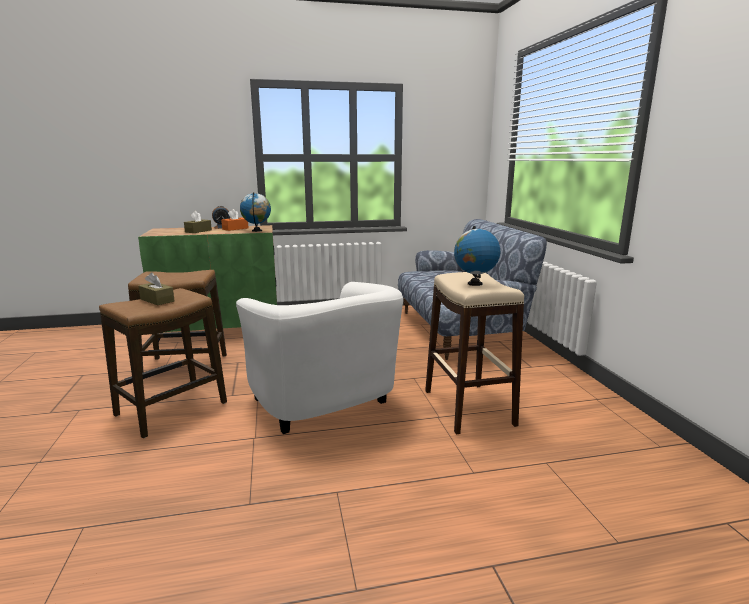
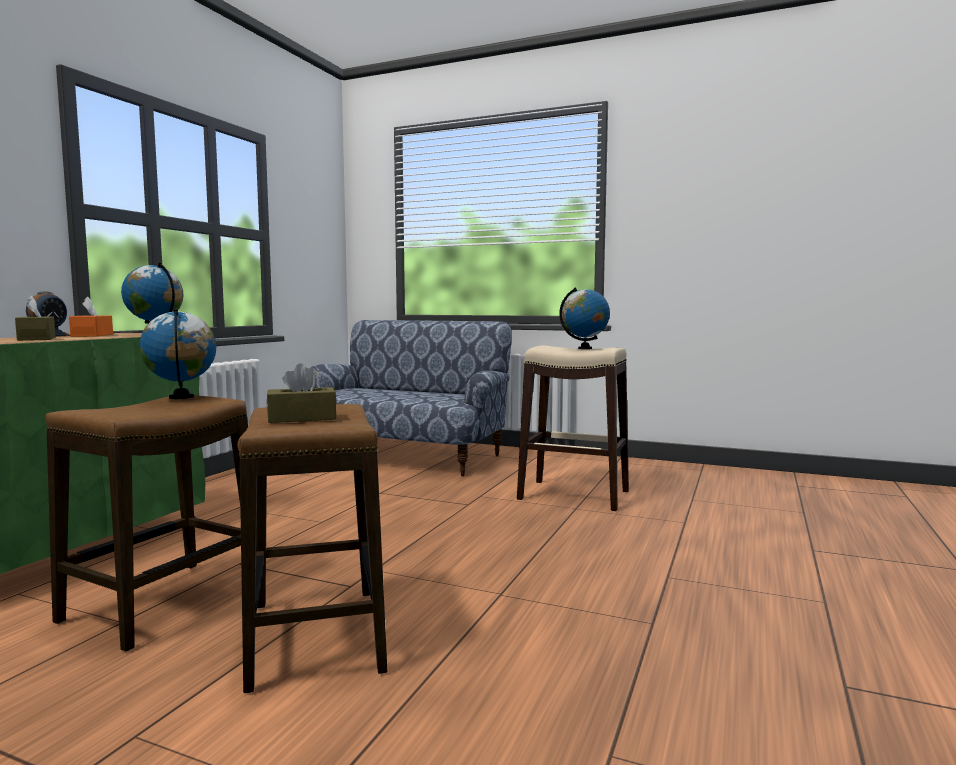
camera: 55 degrees left, 10 degrees down
(197, 272) = (182, 397): none -> globe
(326, 407) = (480, 543): white armchair -> none

